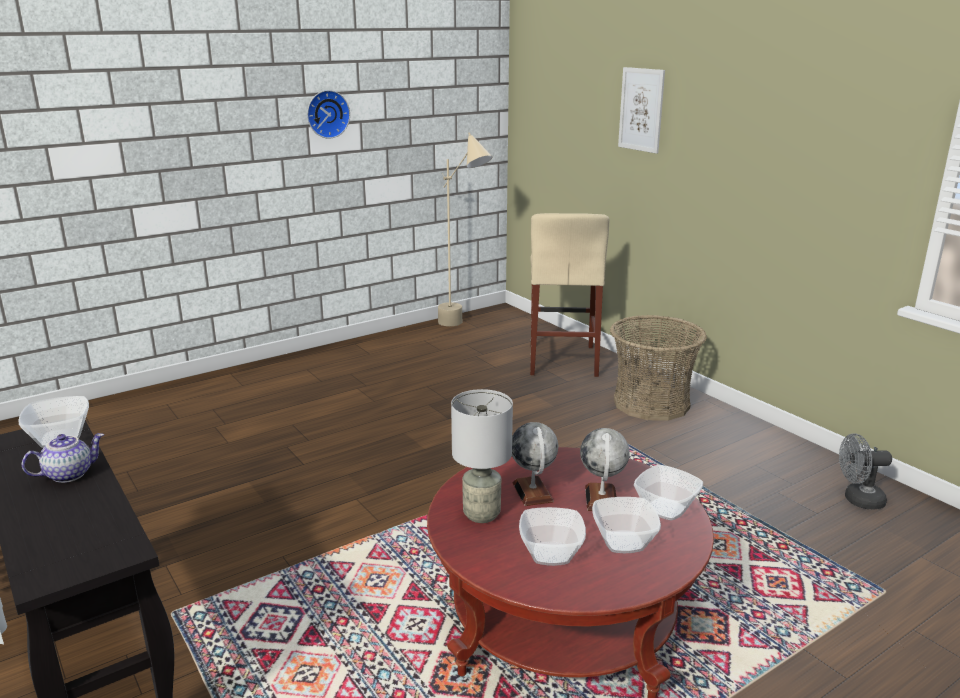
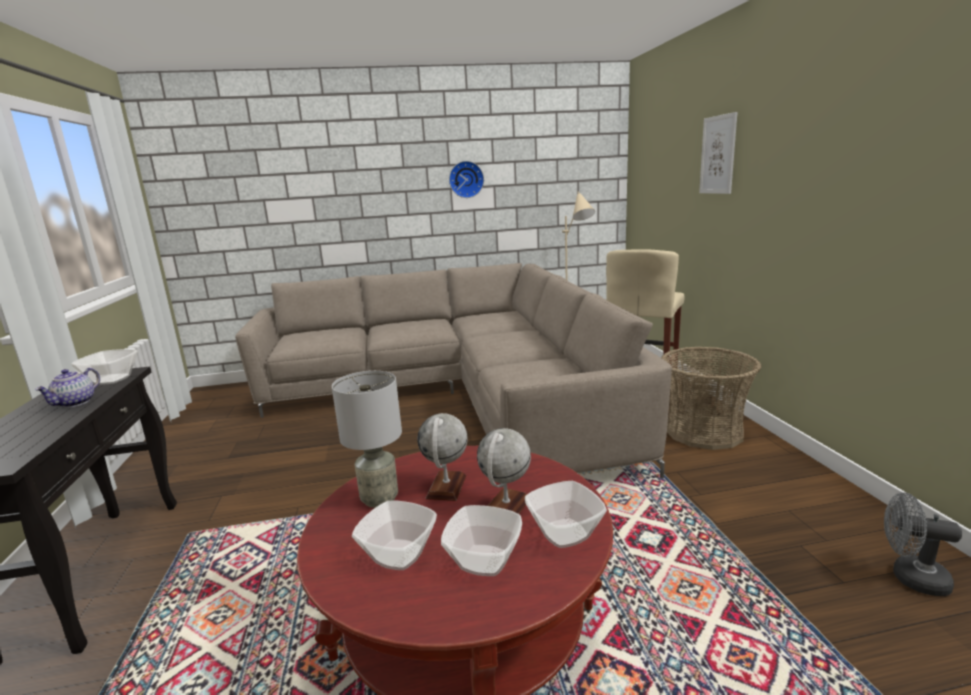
camera: 25 degrees right, 5 degrees down
(69, 474) = (75, 403): teapot -> teapot turned 120 degrees clockwise
(365, 398) = (458, 397): none -> beige sofa

